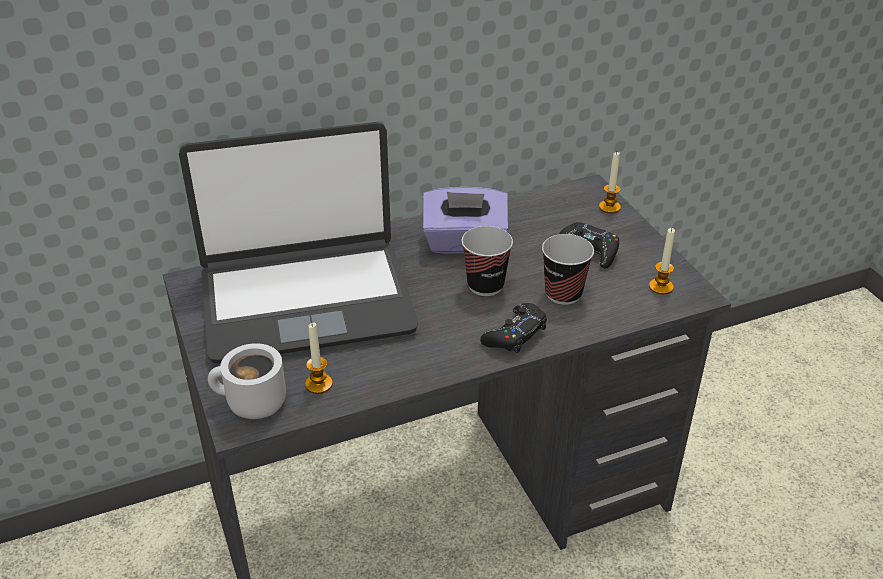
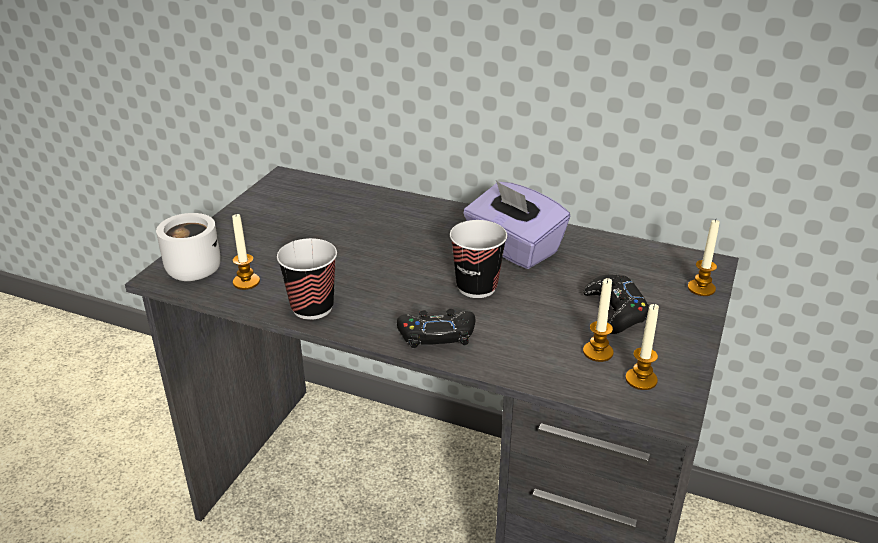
camera: 45 degrees right, 5 degrees down
(306, 300) = (331, 225): laptop -> none
(563, 294) = (533, 330): cup -> cup (312, 308)
(616, 284) = (598, 352): none -> candle

